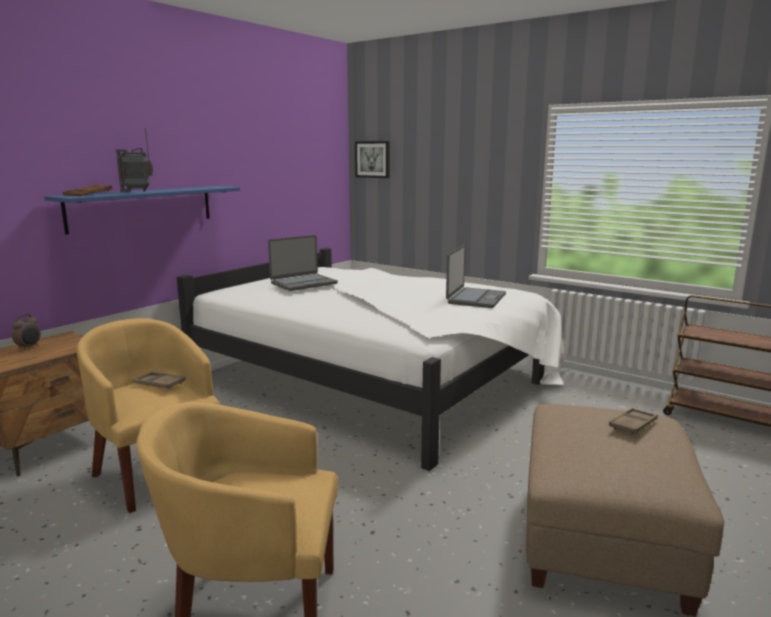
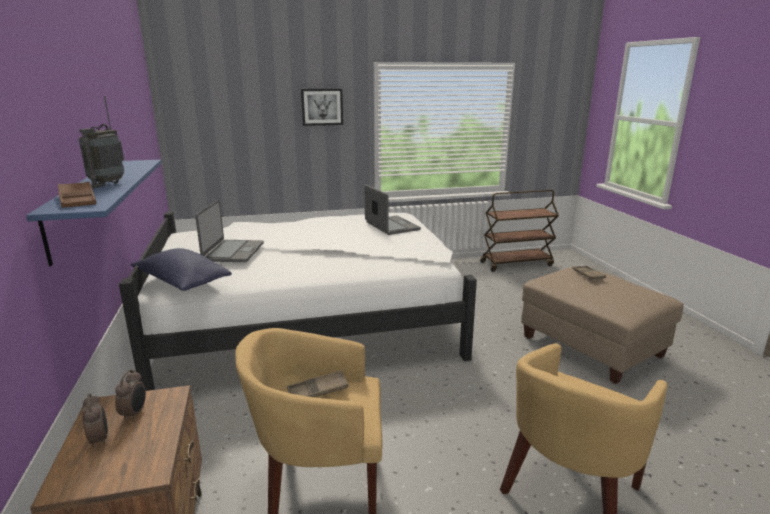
camera: 50 degrees left, 5 degrees up
(62, 344) = (135, 413): none -> alarm clock
(233, 293) = (182, 282): none -> blue pillow
(373, 159) = (190, 111): picture -> picture (322, 107)

